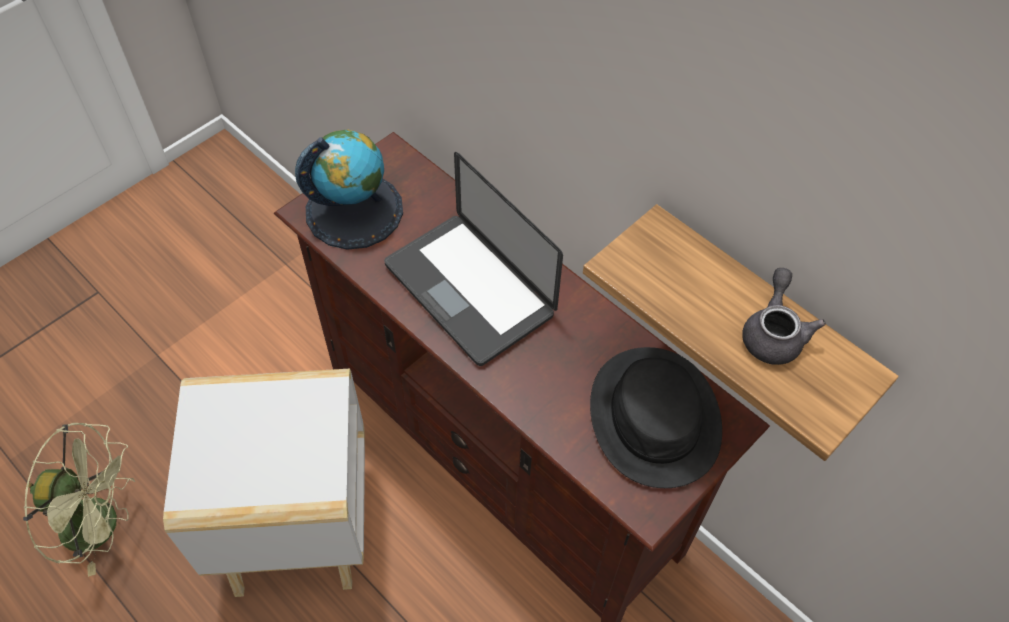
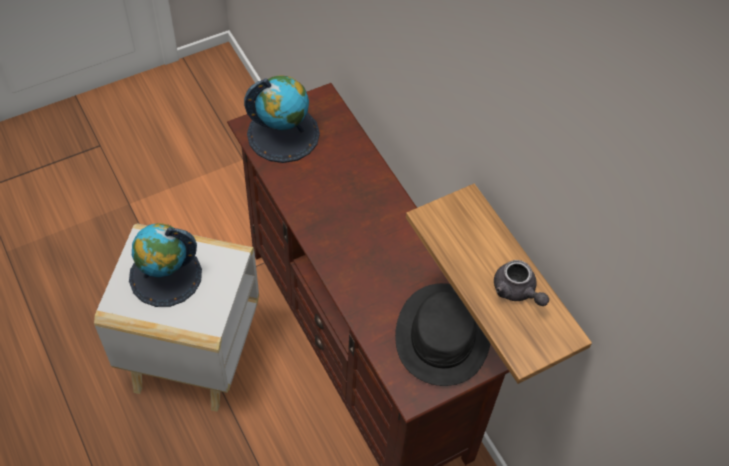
camera: 15 degrees right, 0 degrees up
(103, 524) = (57, 315): green fan -> none
(245, 438) = (165, 276): none -> globe
(469, 290) = (344, 211): laptop -> none
(773, 333) = (517, 291): grey teapot -> grey teapot turned 120 degrees clockwise

